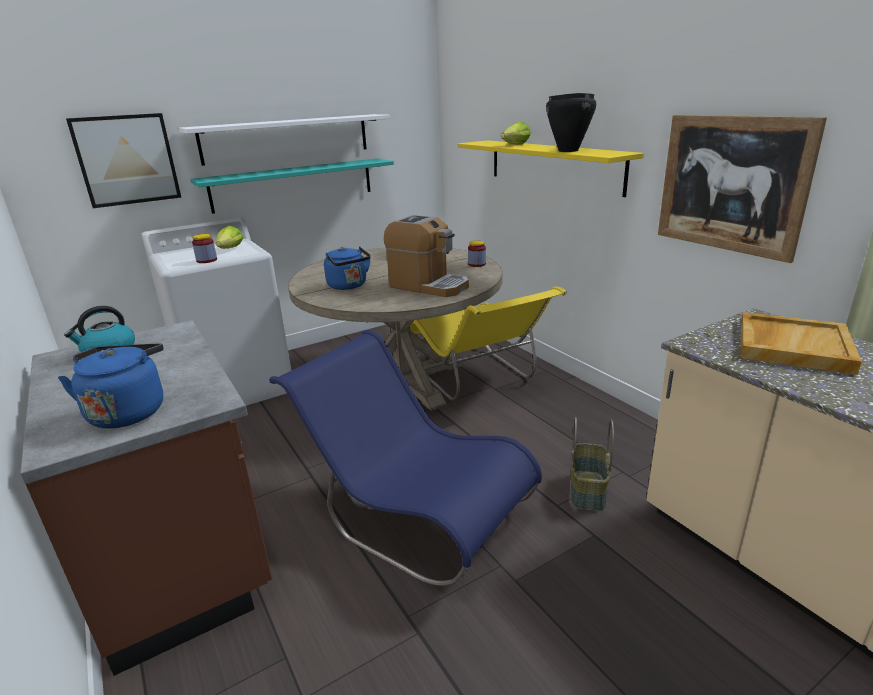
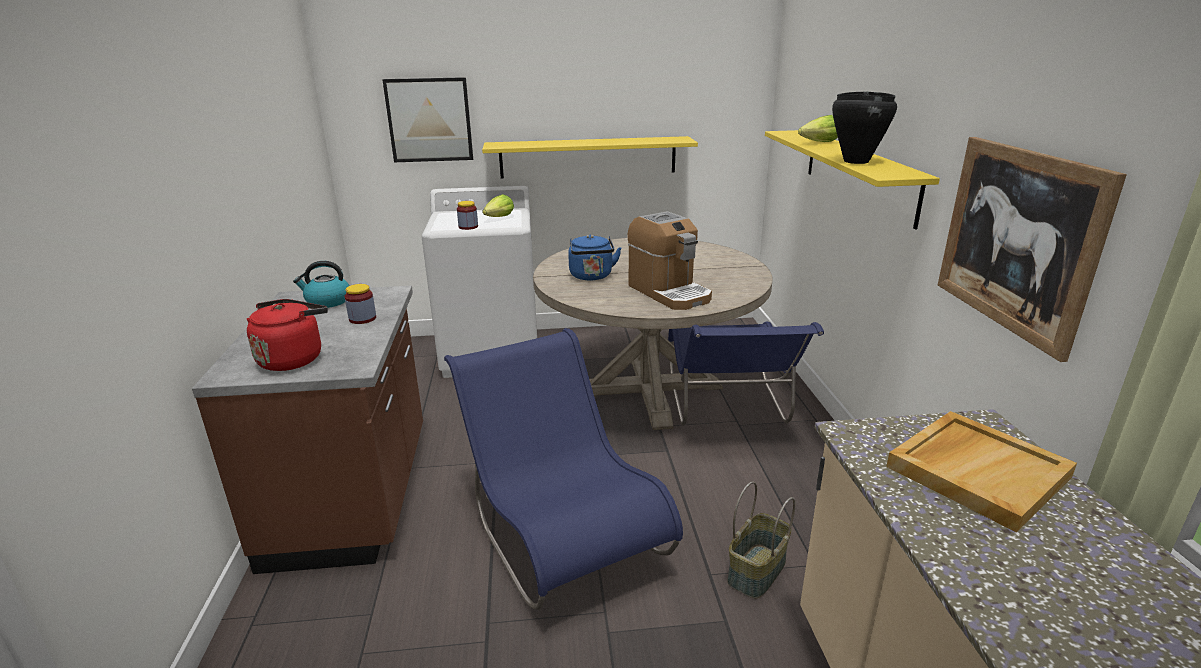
camera: 25 degrees right, 0 degrees up
(128, 411) = (293, 358): blue kettle -> red kettle
(287, 138) = (587, 108): white shelf -> none
(293, 184) = (588, 157): turquoise shelf -> yellow shelf
(477, 264) = (747, 277): jar -> jar (362, 319)
(478, 380) = (728, 409): yellow chair -> blue chair

